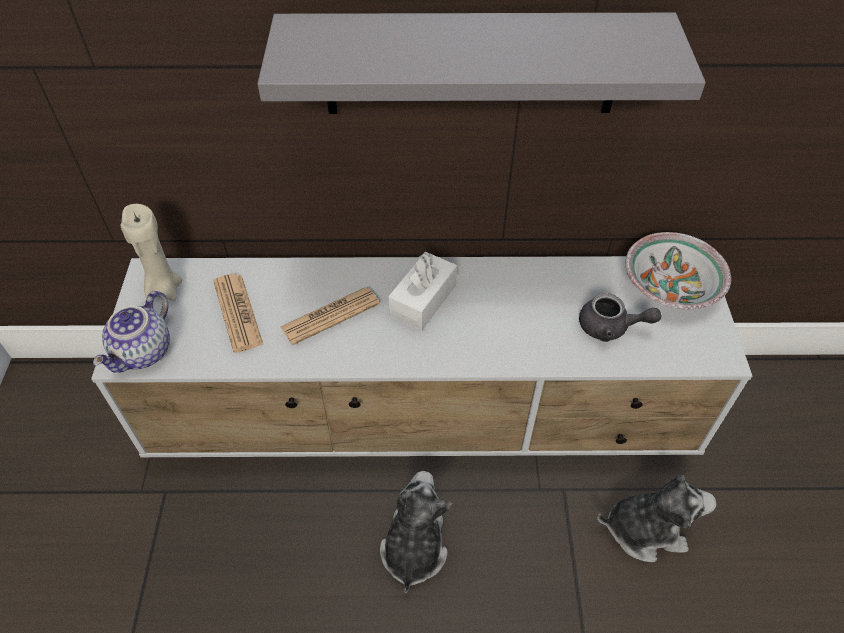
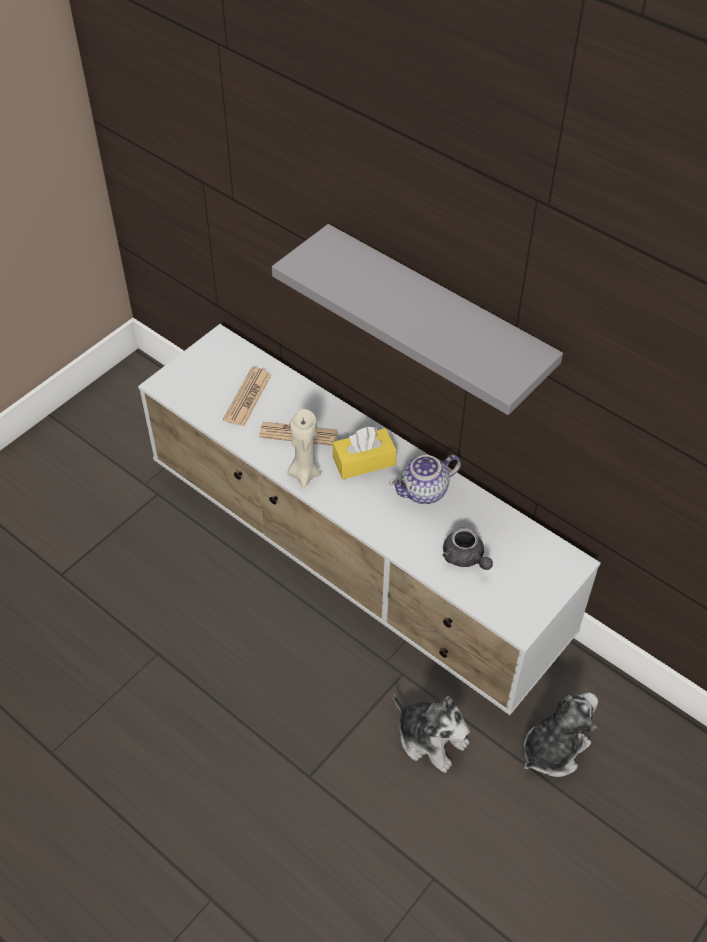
camera: 40 degrees right, 0 degrees up
(144, 353) = (176, 388): teapot -> teapot (424, 492)
(164, 289) = (220, 355): beige candle -> beige candle (304, 473)
(413, 548) = (269, 634): plush toy -> plush toy (553, 749)
(423, 300) = (364, 461): white tissue box -> yellow tissue box
(670, 288) = (540, 562): bowl -> none

